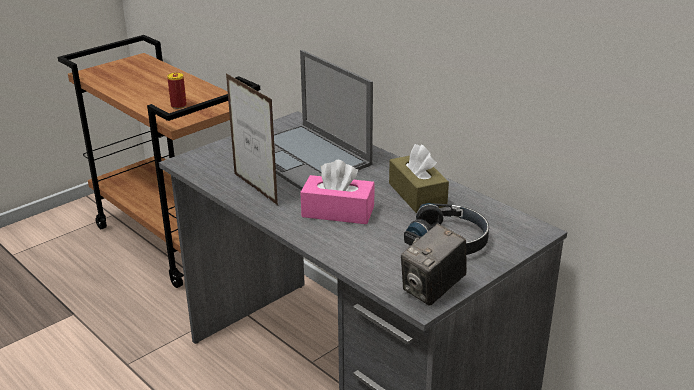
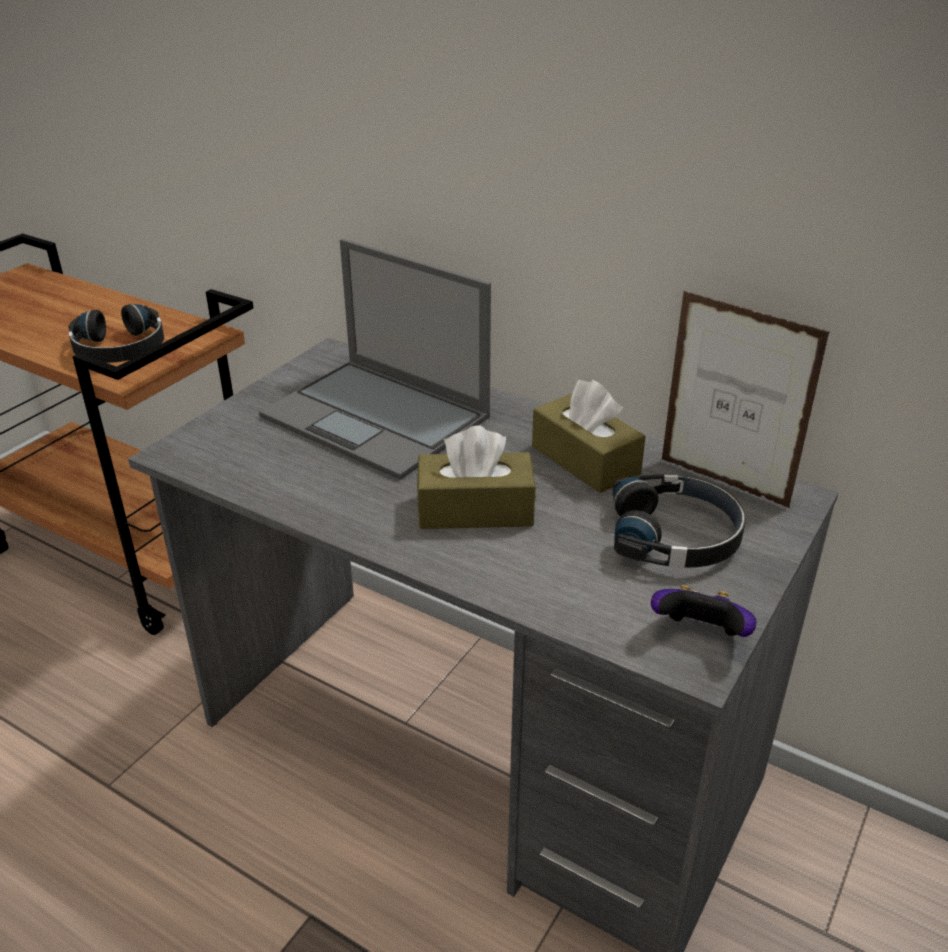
camera: 15 degrees left, 5 degrees up
(178, 106) = (120, 349): can -> black headphones
(255, 189) = (319, 487): picture frame -> picture frame (723, 483)
(338, 212) = (475, 510): pink tissue box -> brown tissue box
(433, 290) = (700, 635): camera -> game controller

